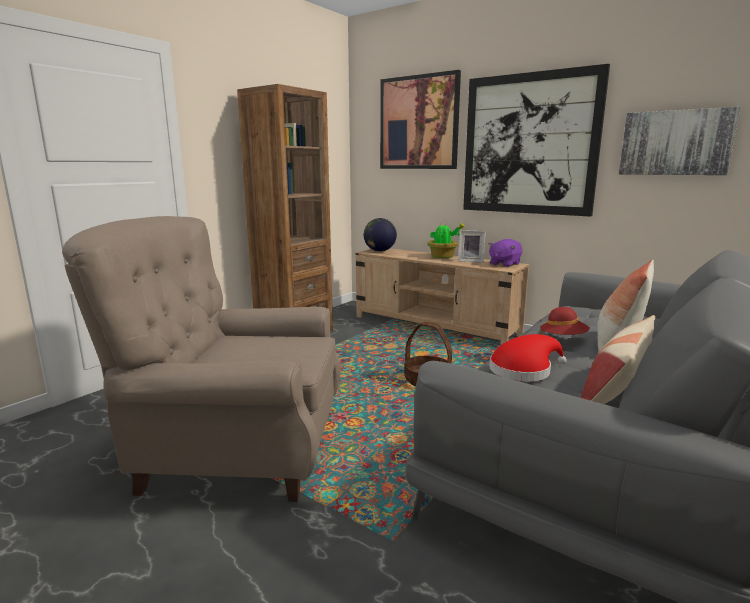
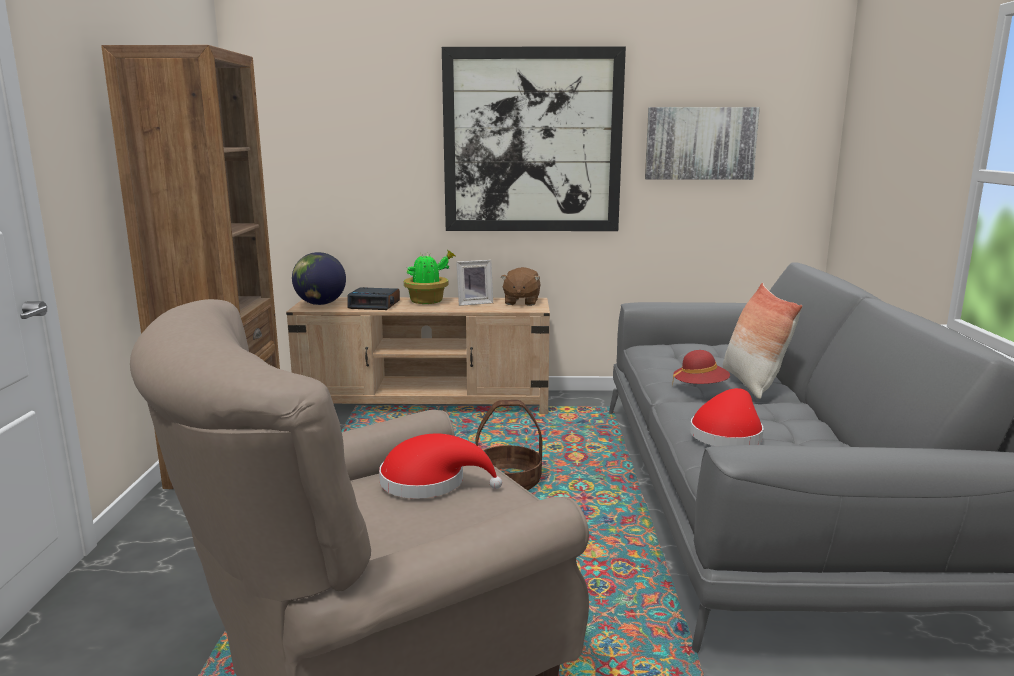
camera: 35 degrees left, 0 degrees up
(278, 345) = (430, 482): none -> red hat
(408, 255) = (375, 304): none -> alarm clock
(418, 123) = (359, 104): picture -> none
(504, 264) = (521, 302): purple plush toy -> brown plush toy
(615, 390) = (823, 432): pillow -> none

